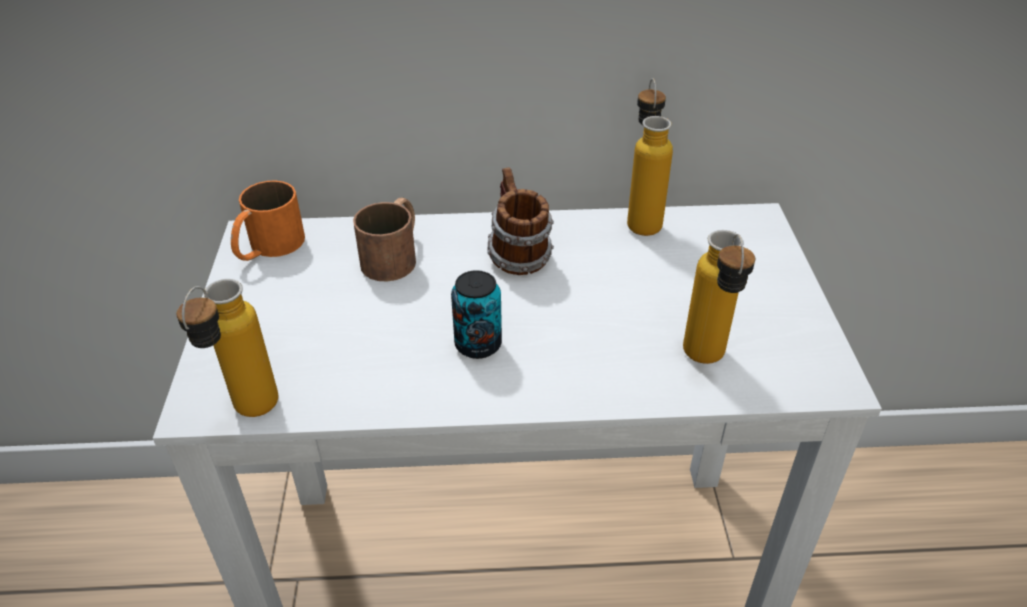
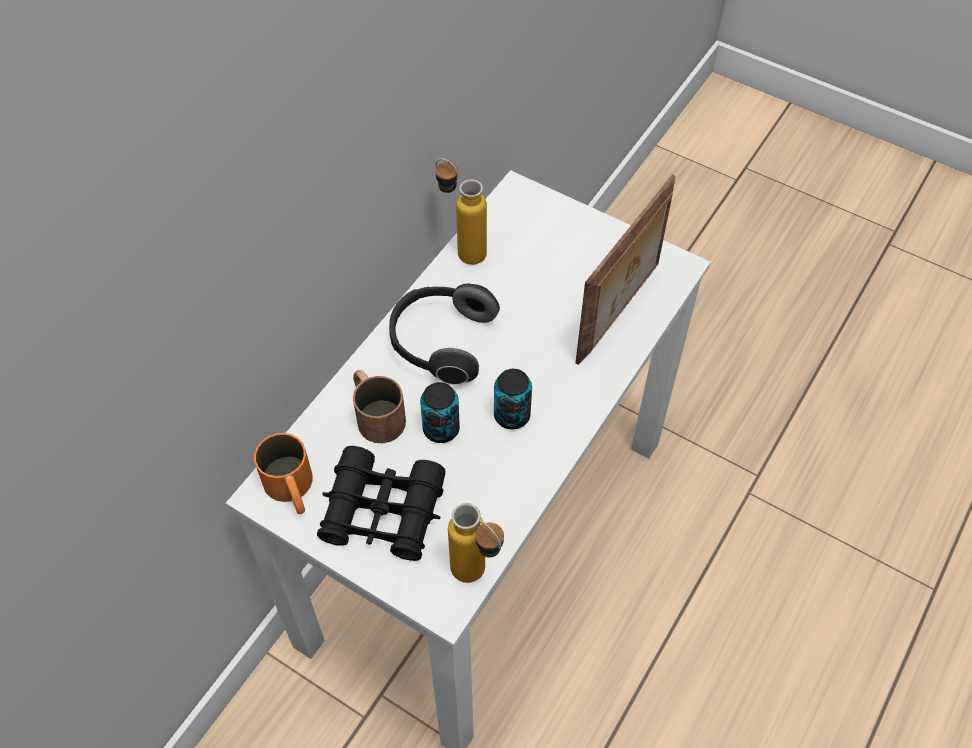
camera: 55 degrees left, 15 degrees up
(284, 312) = (383, 512): none -> black binoculars
(415, 304) = (441, 429): none -> can
(517, 256) = (441, 343): mug -> headphones
(706, 363) = (620, 312): bottle -> picture frame

